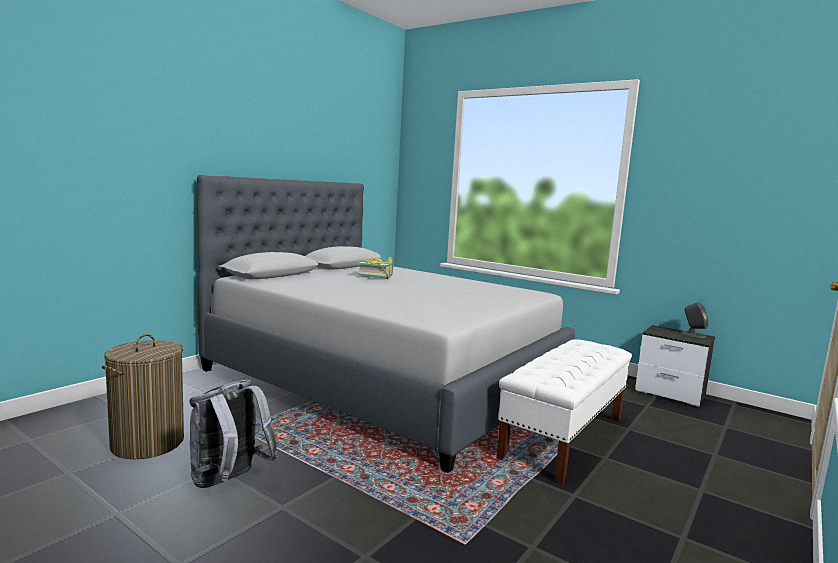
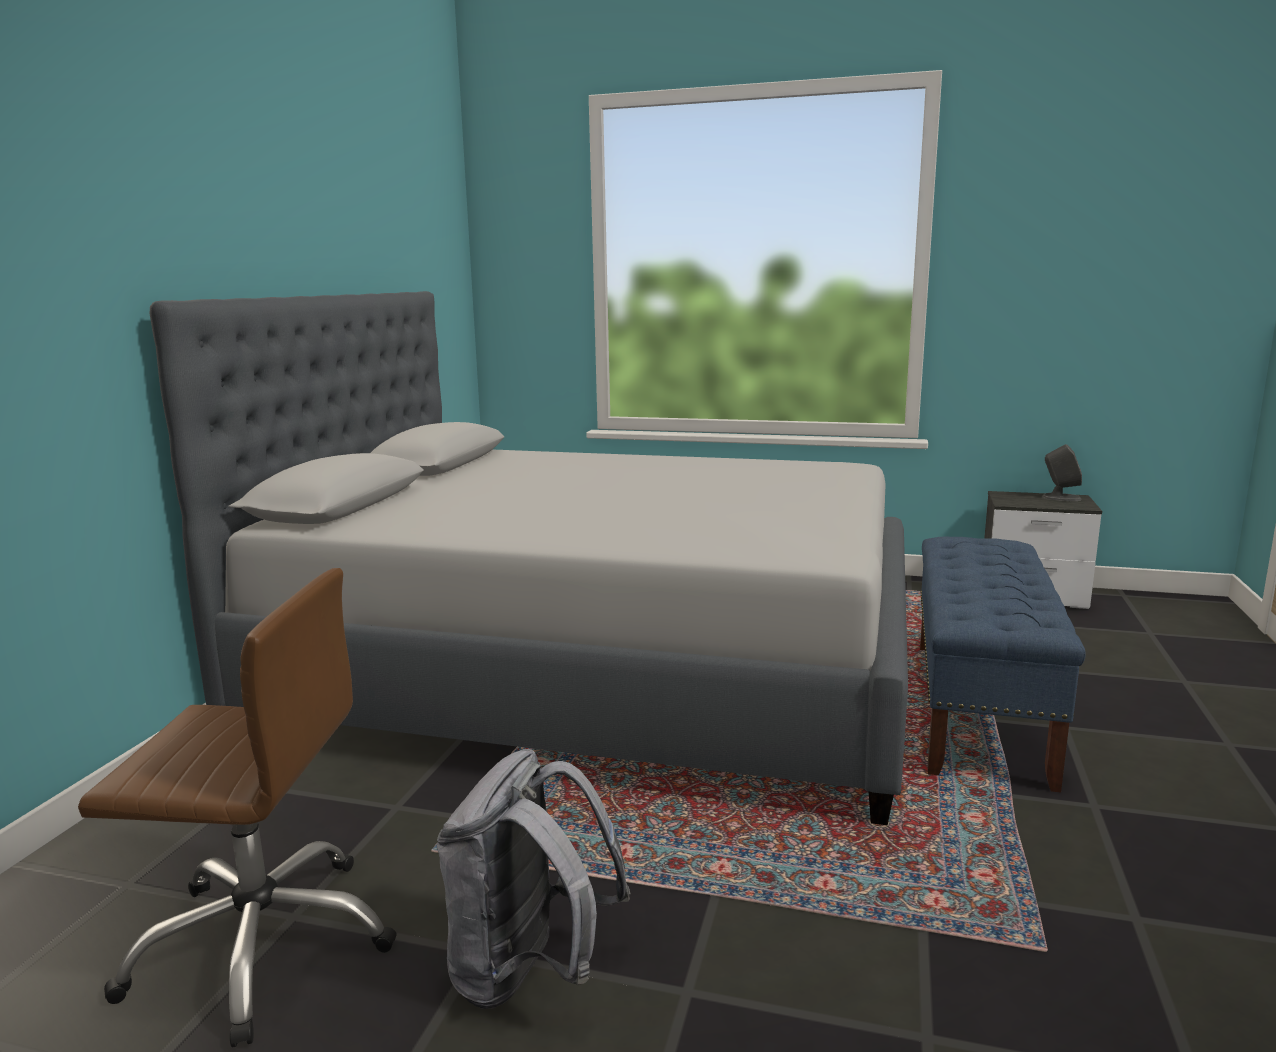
camera: 20 degrees left, 5 degrees up
(147, 443) = (263, 942): laundry basket -> brown office chair
(376, 276) = (542, 476): book -> none
(564, 437) = (978, 708): white bench -> blue bench

